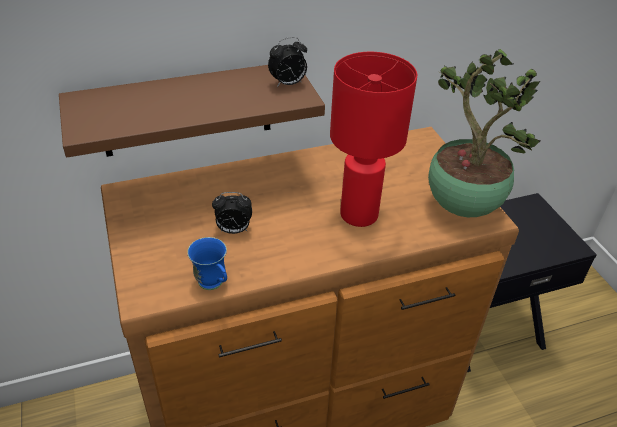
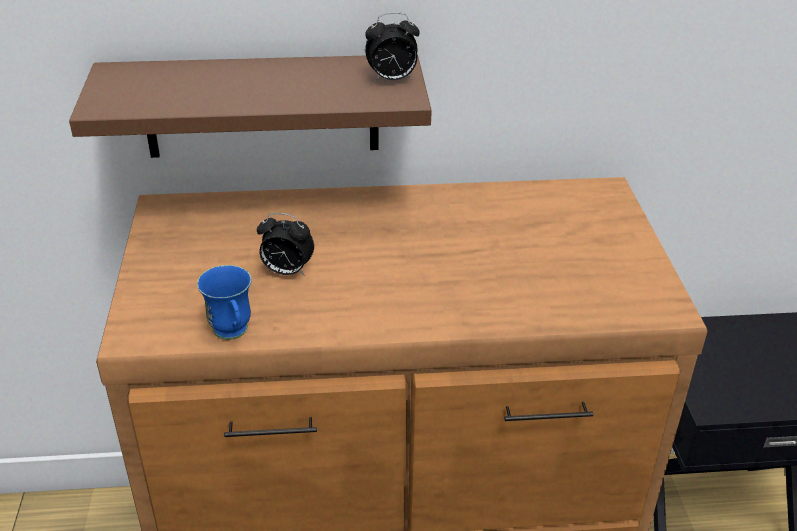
camera: 15 degrees right, 5 degrees down
(359, 215) = (469, 278): red table lamp -> none
(460, 206) = (626, 286): potted plant -> none

